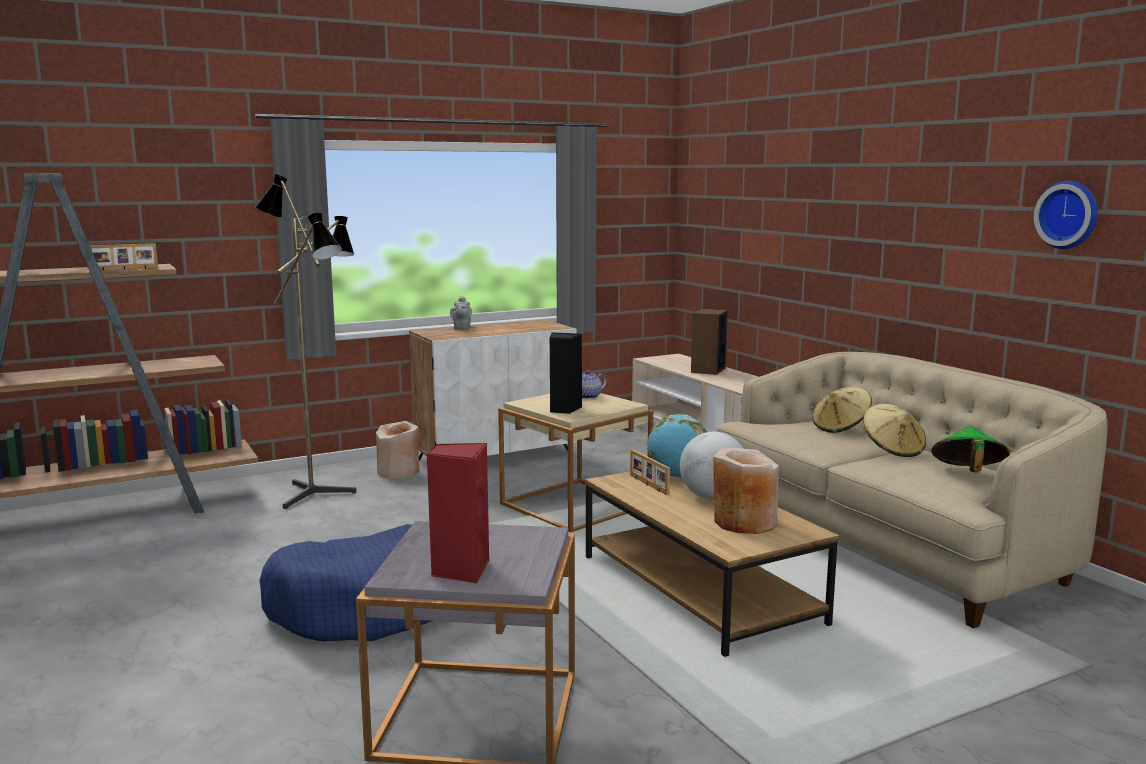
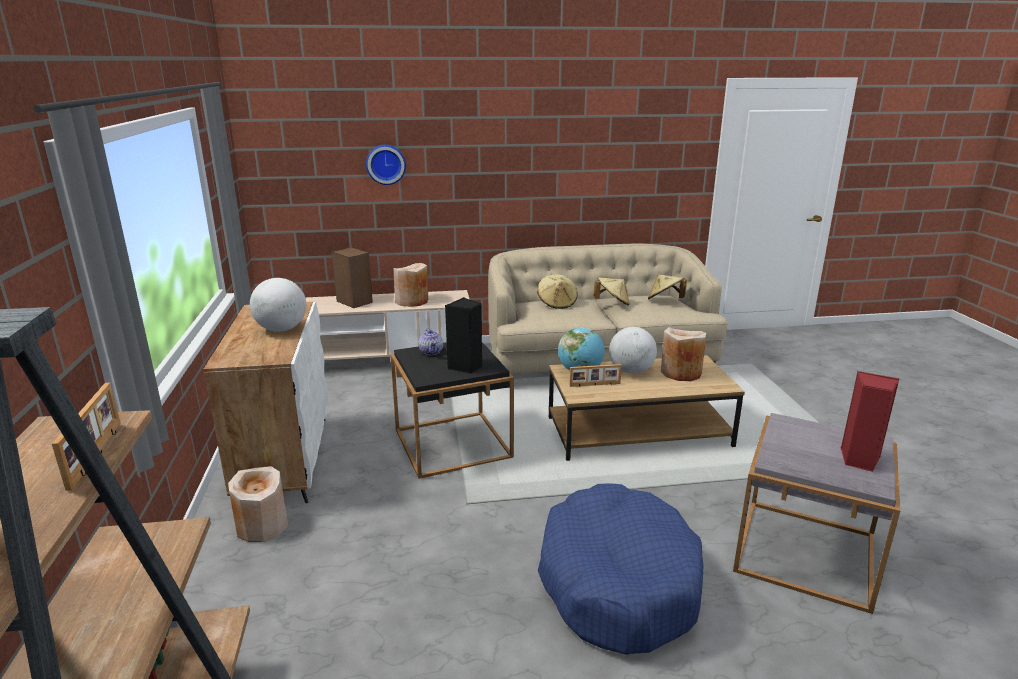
camera: 70 degrees left, 10 degrees up
(319, 492) = (275, 595): floor lamp -> none
(461, 328) = (236, 343): grey teapot -> none
(499, 331) = (282, 329): none -> globe
(575, 505) = (452, 443): beige side table -> black side table
(743, 384) = (412, 301): none -> beige vase
(967, 473) = (665, 300): green hat -> beige hat
(1069, 214) = (642, 145): wall clock -> wall clock (386, 164)

